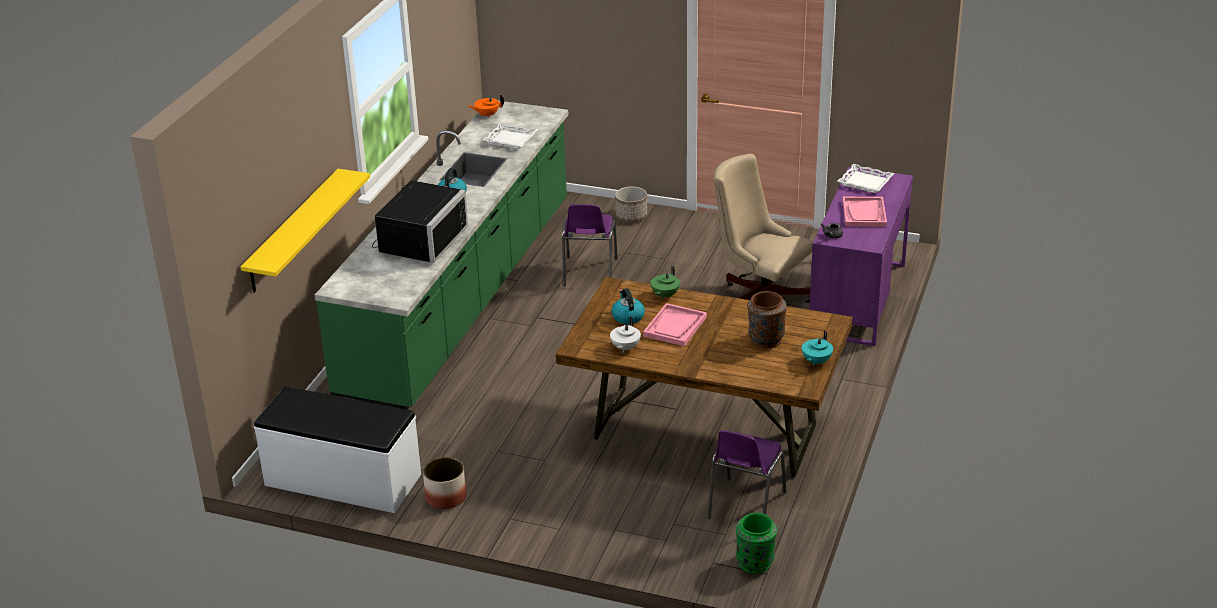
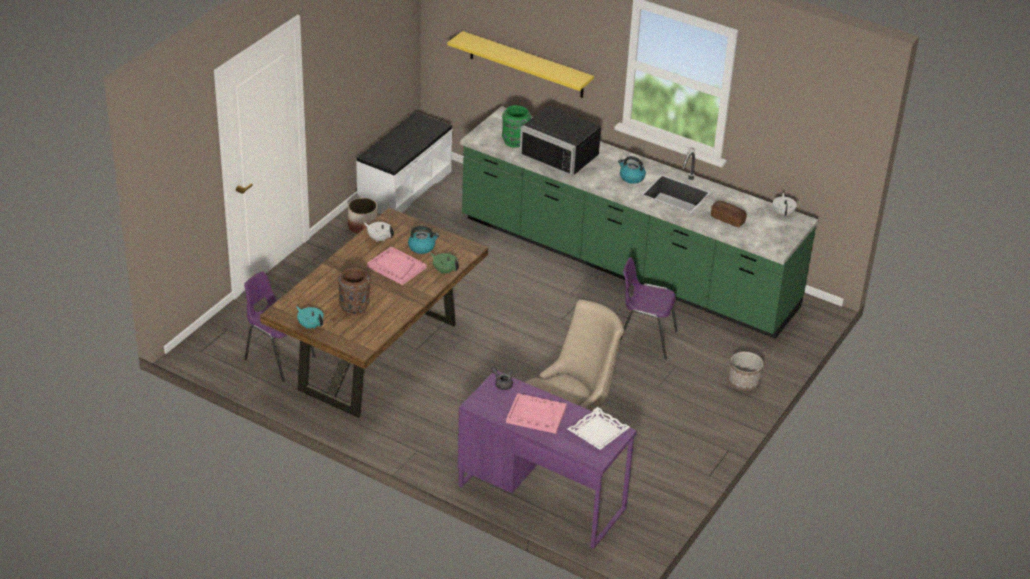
camera: 100 degrees right, 5 degrees up
(487, 115) = (783, 213): orange teapot -> white teapot
(510, 139) = (727, 219): white tray -> bread
(755, 562) = (215, 348): green vase -> green vase (515, 141)

